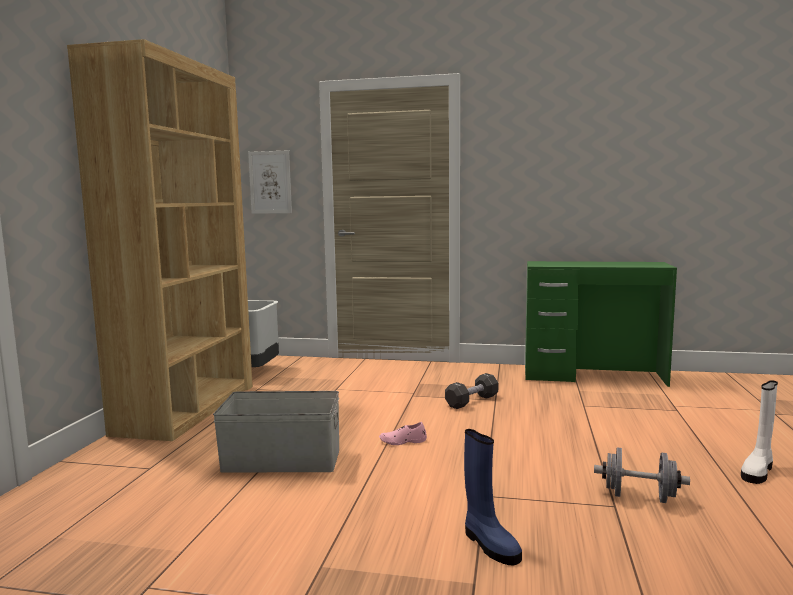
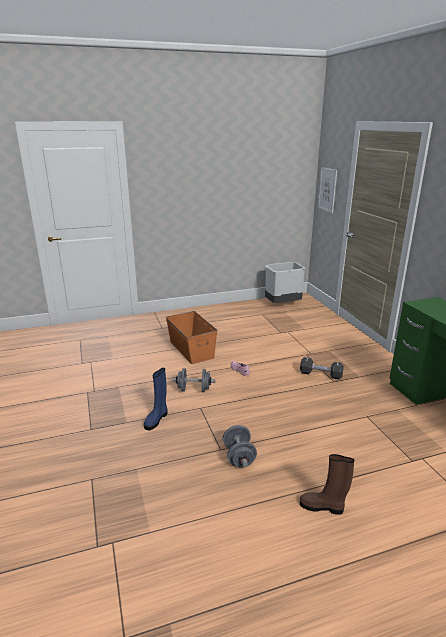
camera: 60 degrees right, 15 degrees up
(188, 408) = (221, 310): brown bookcase -> none
(281, 460) = (191, 349): grey storage box -> orange storage box
(422, 488) = (194, 390): none -> grey dumbbell
(757, 472) = (323, 507): white boot -> brown boot

